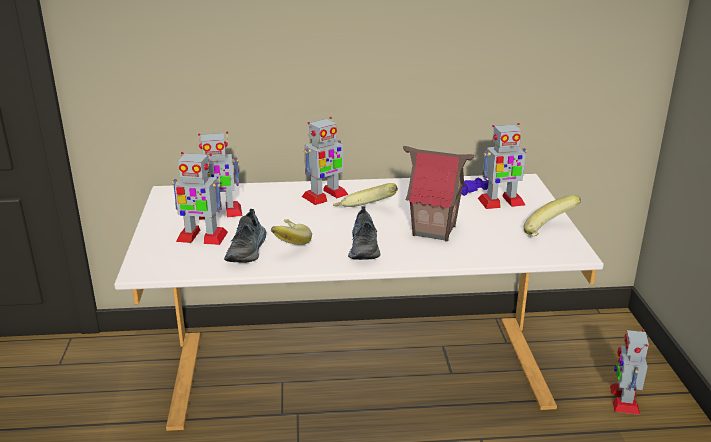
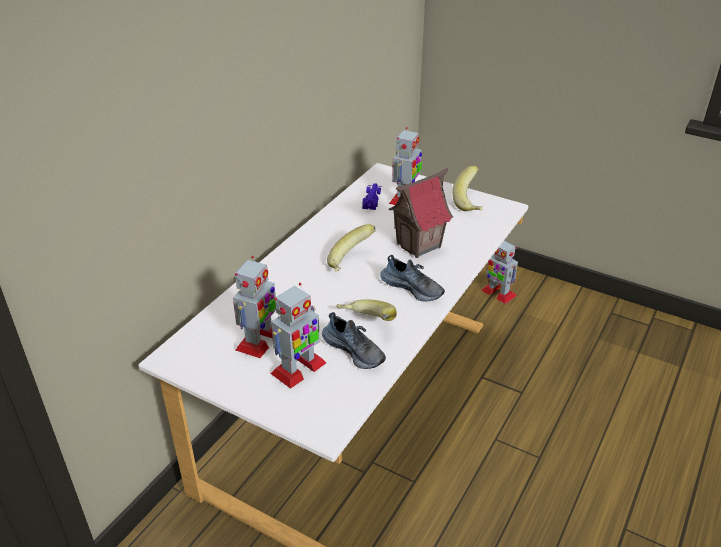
camera: 55 degrees left, 10 degrees up
(324, 196) = (297, 269): toy robot -> none

